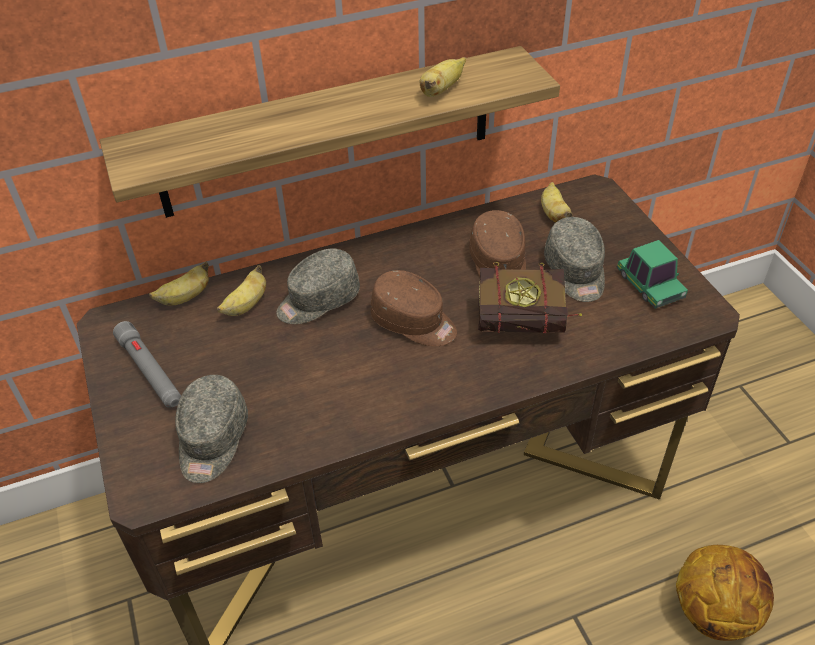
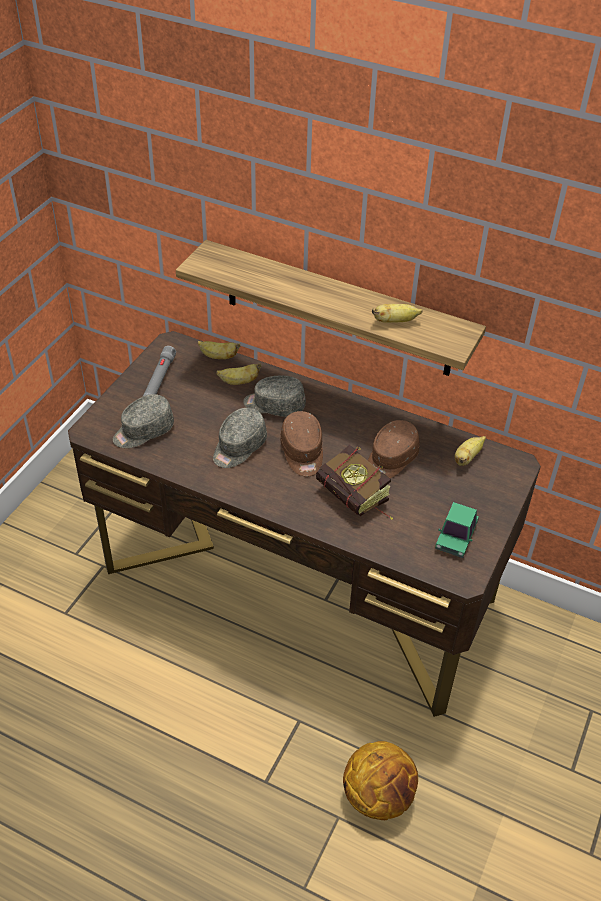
camera: 45 degrees right, 0 degrees up
(575, 272) = (426, 497): grey cap -> grey cap (238, 447)

